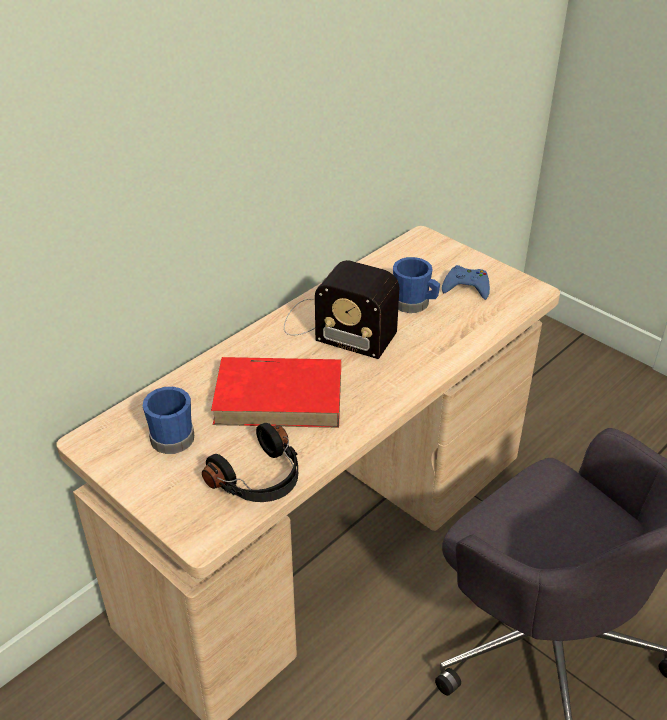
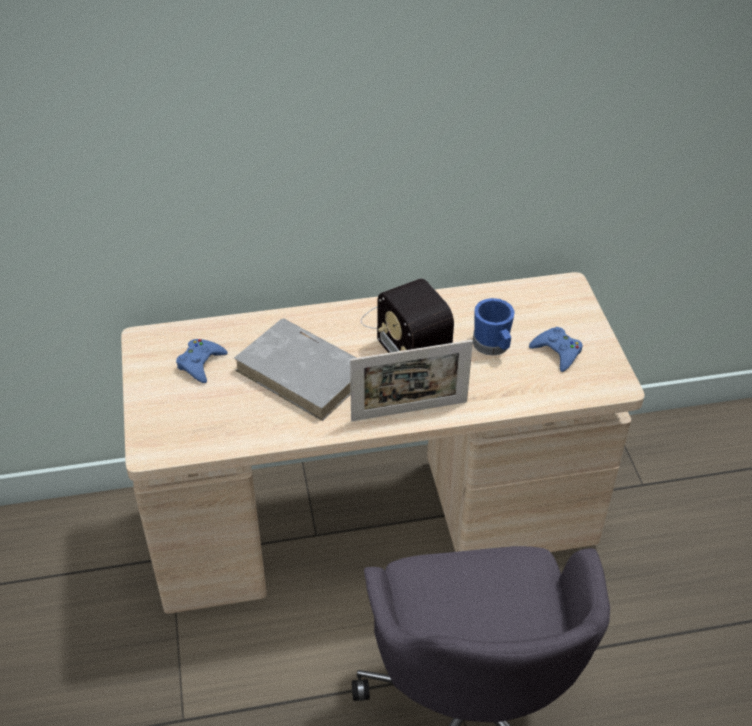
camera: 35 degrees right, 5 degrees up
(172, 435) = (200, 363): blue mug -> blue game controller
(260, 480) = (227, 431): black headphones -> none
(280, 396) = (304, 373): red book -> grey book
(403, 383) = (409, 411): none -> picture frame

